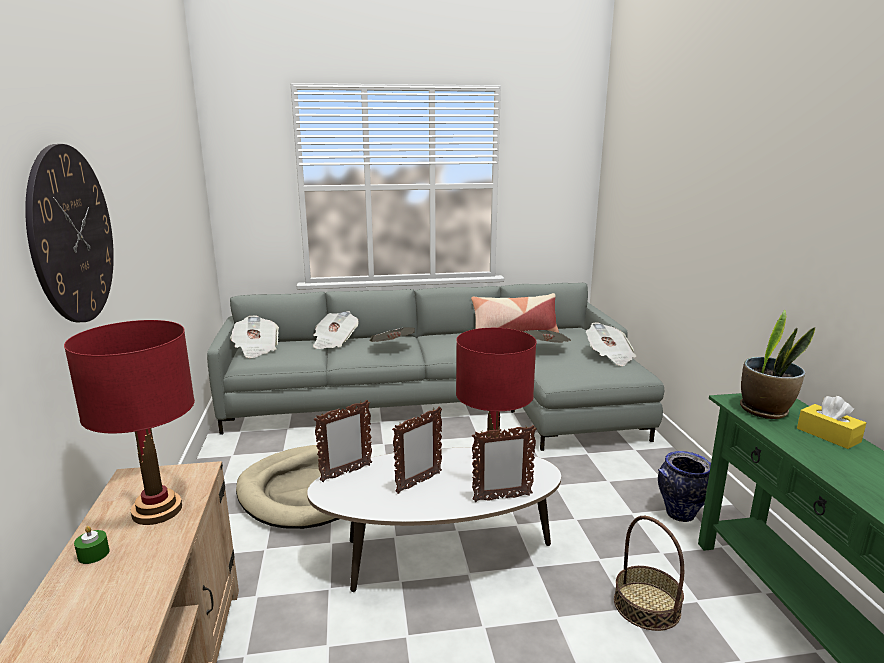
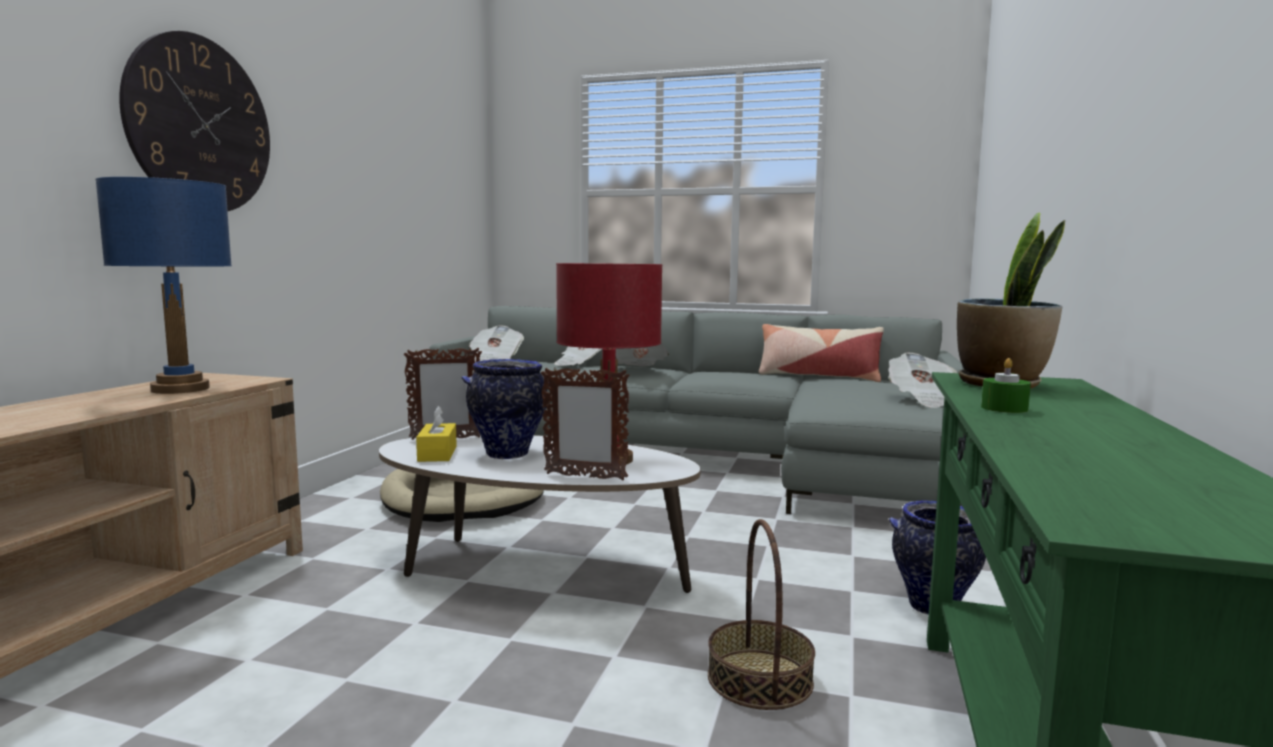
camera: 25 degrees right, 10 degrees down
(93, 554) = (85, 398): green candle -> green candle (1004, 408)
(157, 510) = (180, 389): red table lamp -> blue table lamp
(418, 483) = (508, 454): picture frame -> vase
(547, 349) = (838, 387): newspaper -> none
(828, 435) = (1075, 404): yellow tissue box -> yellow tissue box (437, 454)

